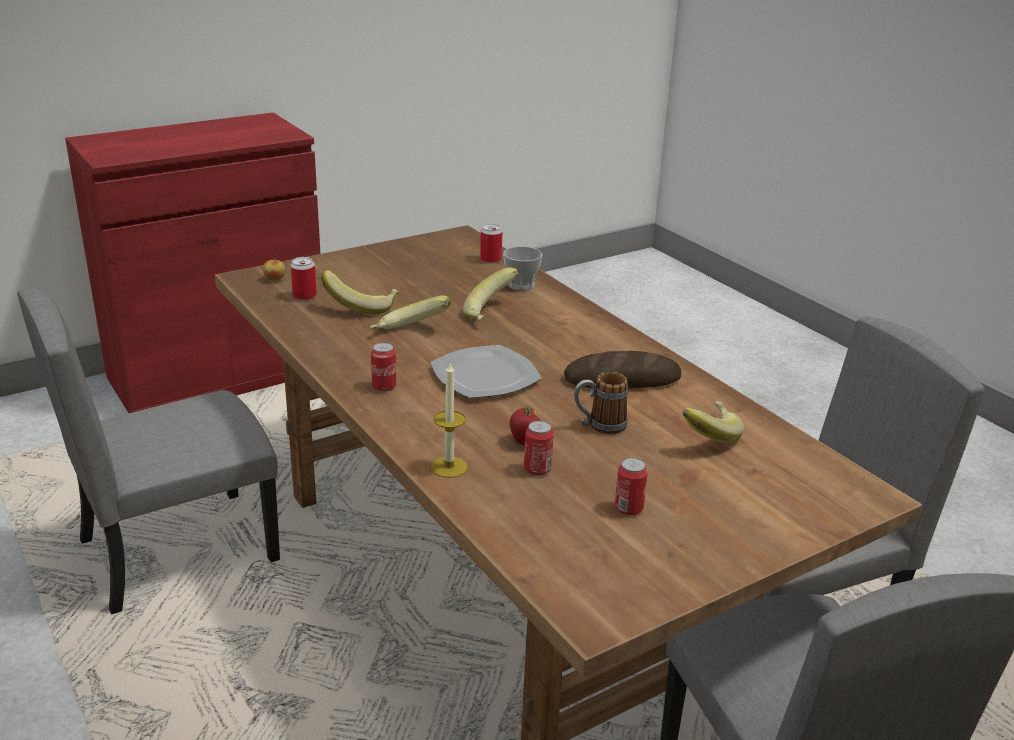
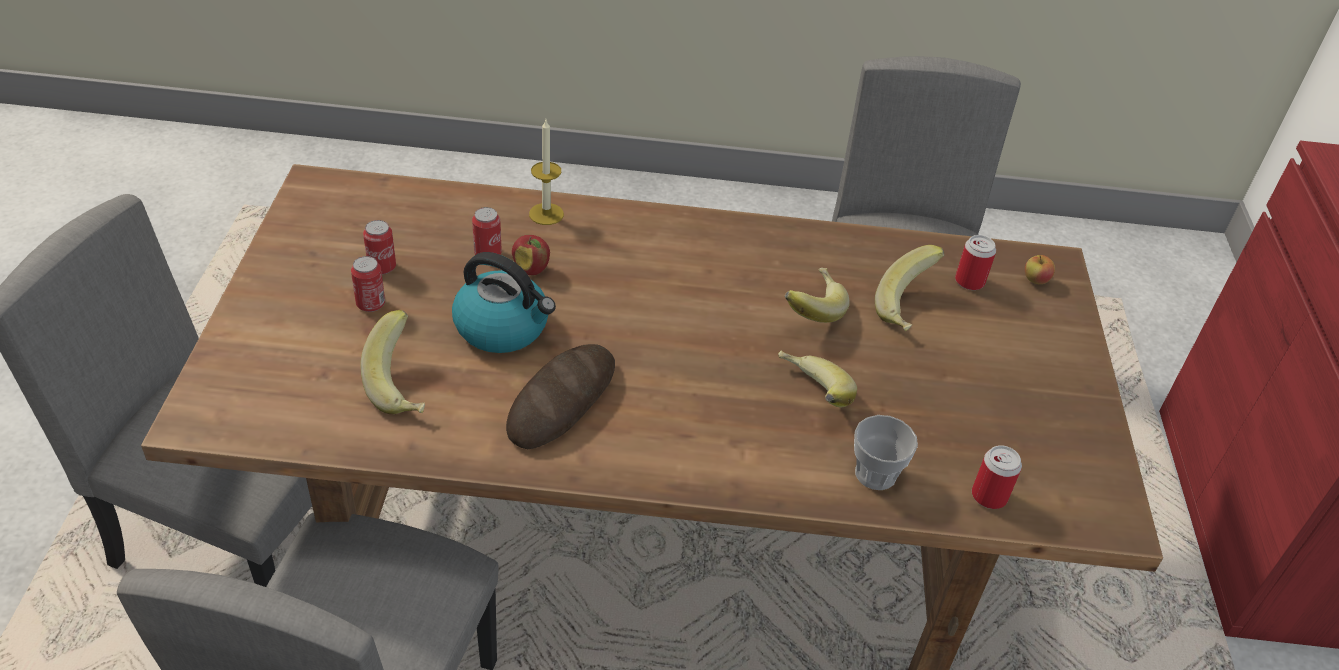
camera: 125 degrees right, 15 degrees up
(384, 387) = (711, 242): can -> can (370, 304)
(485, 376) = (668, 310): plate -> none
(599, 426) = (503, 327): mug -> kettle

